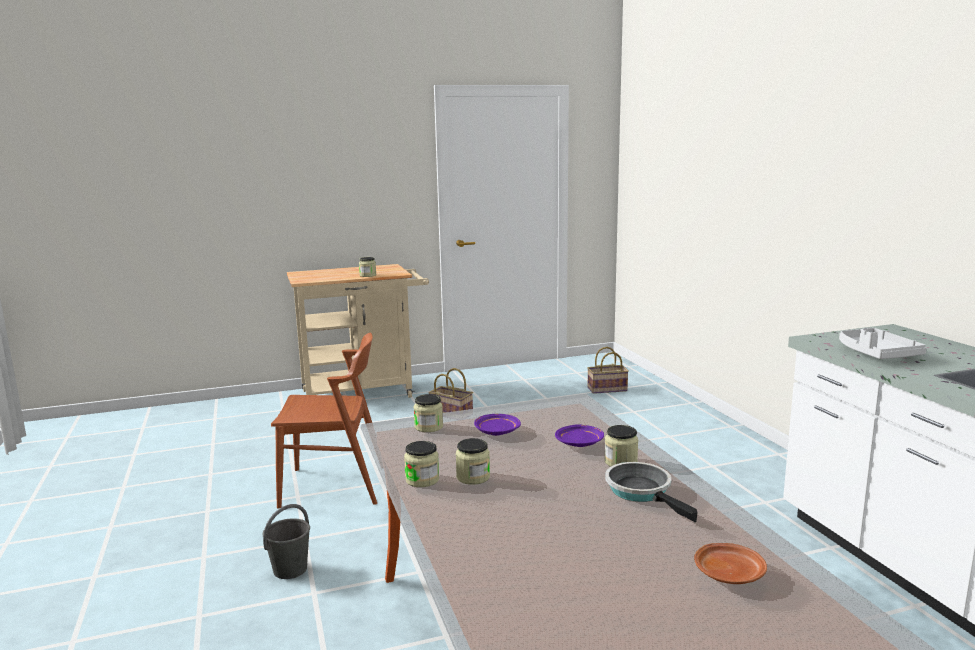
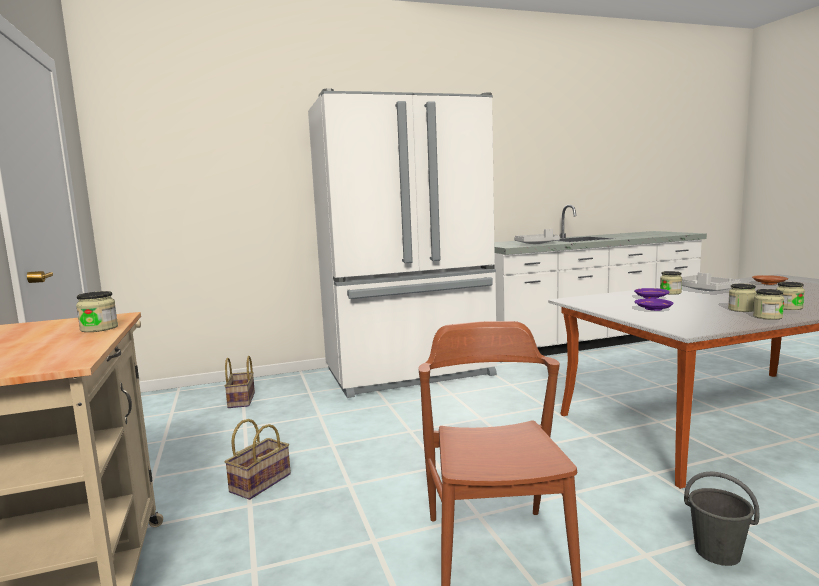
camera: 90 degrees left, 5 degrees down
(428, 427) = (667, 321): jar -> jar (788, 307)
(642, 492) = (705, 290): frying pan -> grey tray
(714, 455) = (410, 373): none -> white fridge

